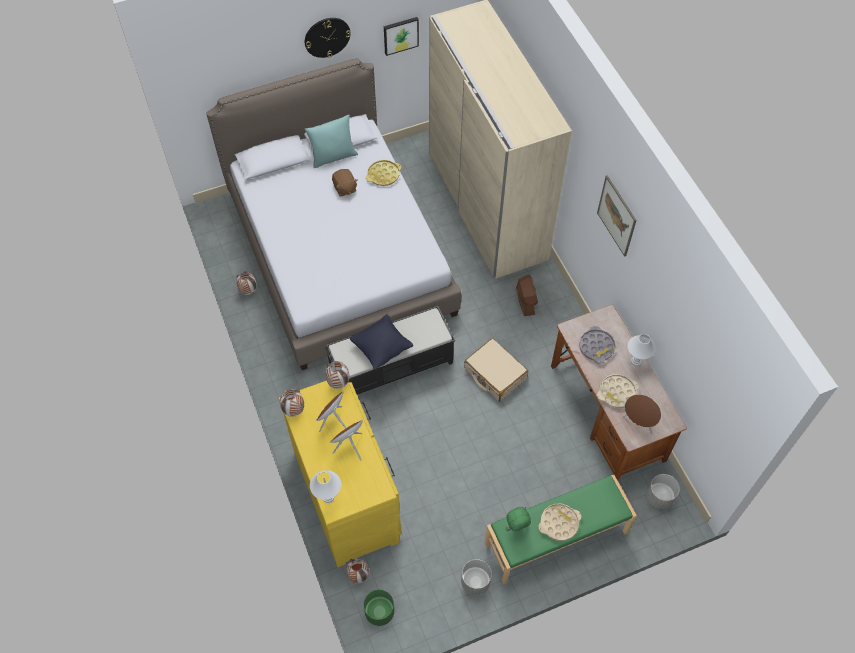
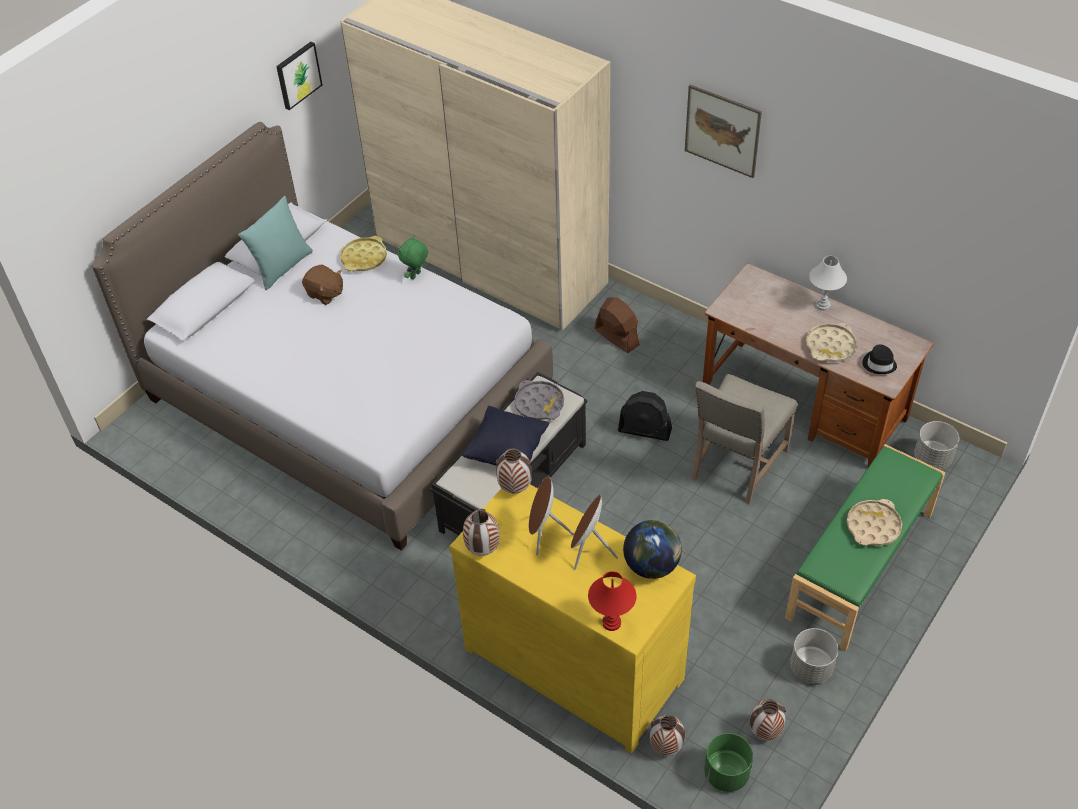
camera: 30 degrees left, 10 degrees down
(248, 291) = (256, 497): vase -> vase (764, 732)
(327, 37) = (215, 100): wall clock -> none
(328, 497) = (611, 622): white table lamp -> red table lamp
(376, 476) = (652, 565): none -> globe
(495, 374) = (645, 430): beige suitcase -> black fan
(516, 528) = (830, 559): green plush toy -> green plush toy (416, 276)
(532, 429) = (736, 465): none -> beige chair
(596, 347) = (768, 312): grey tray -> grey tray (539, 404)
(638, 422) = (879, 364): brown speaker -> black hat

